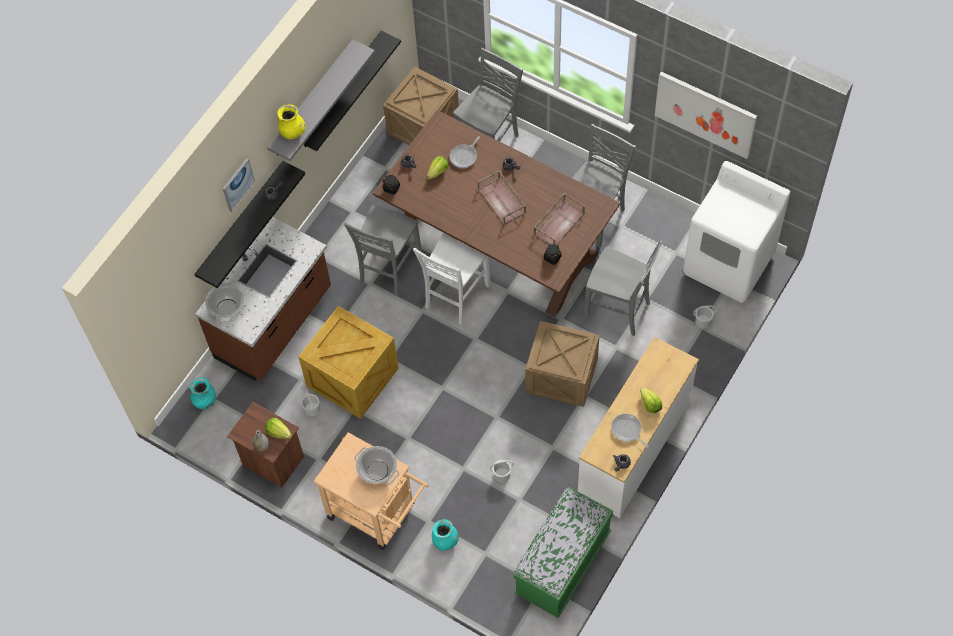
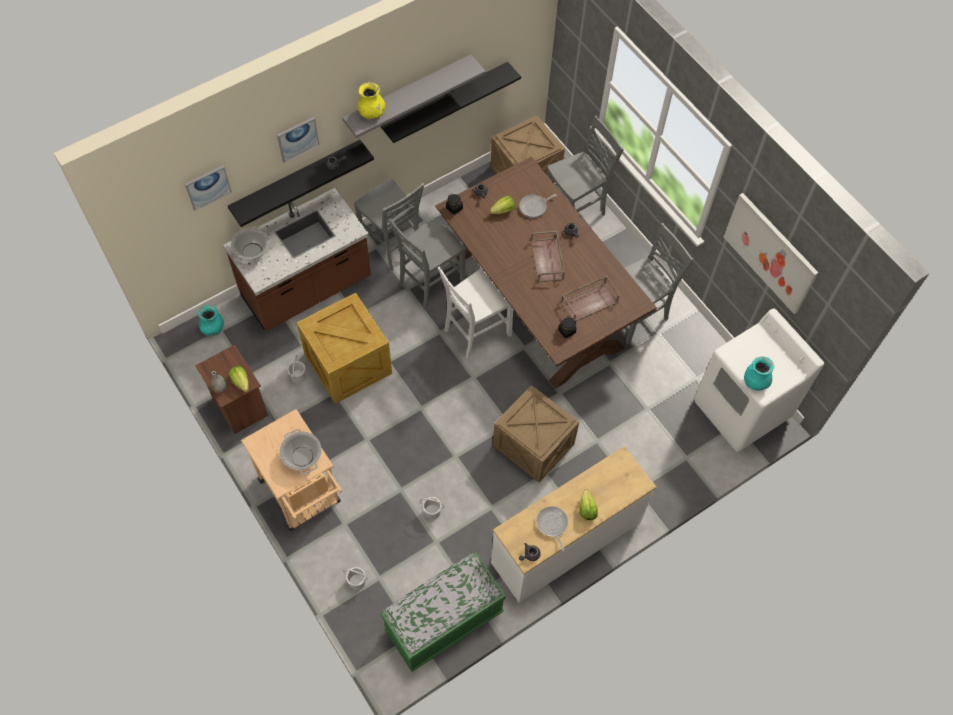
camera: 20 degrees right, 0 degrees up
(178, 263) = (208, 187): none -> picture
(445, 540) = (349, 548): turquoise vase -> turquoise vase (755, 381)
(618, 310) = (616, 408): grey chair -> grey chair (392, 245)
(703, 321) = (690, 453): white bucket -> white bucket (357, 582)

